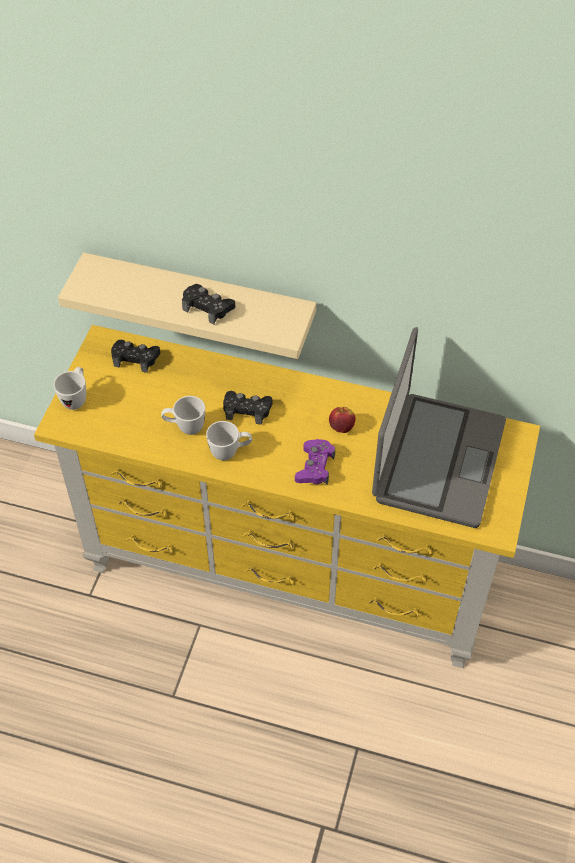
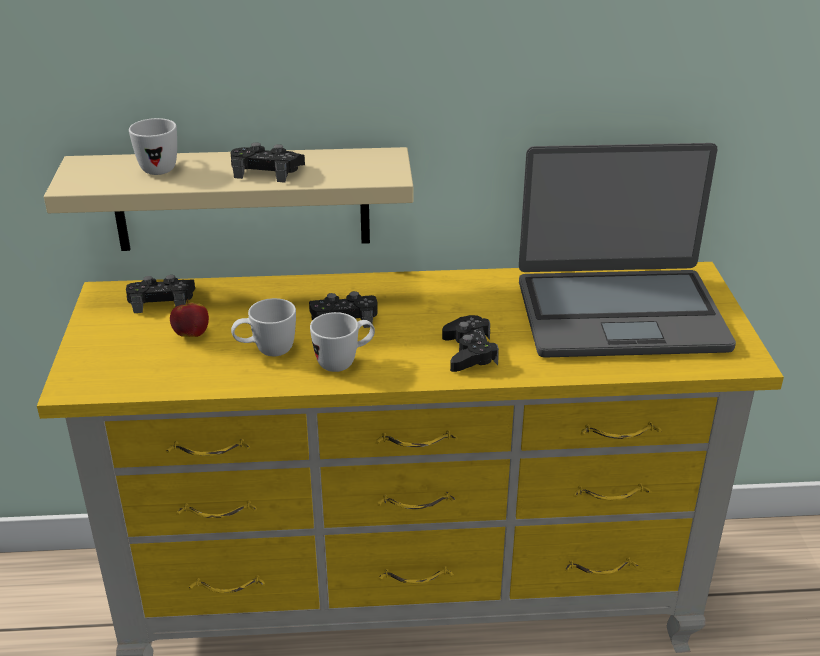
camera: 20 degrees left, 20 degrees down
(76, 398) = (90, 354): white mug -> white mug (159, 167)
(315, 467) = (469, 352): purple game controller -> black game controller
(341, 427) = (478, 309): apple -> apple (191, 335)
(437, 460) = (619, 314): laptop -> laptop turned 90 degrees clockwise

